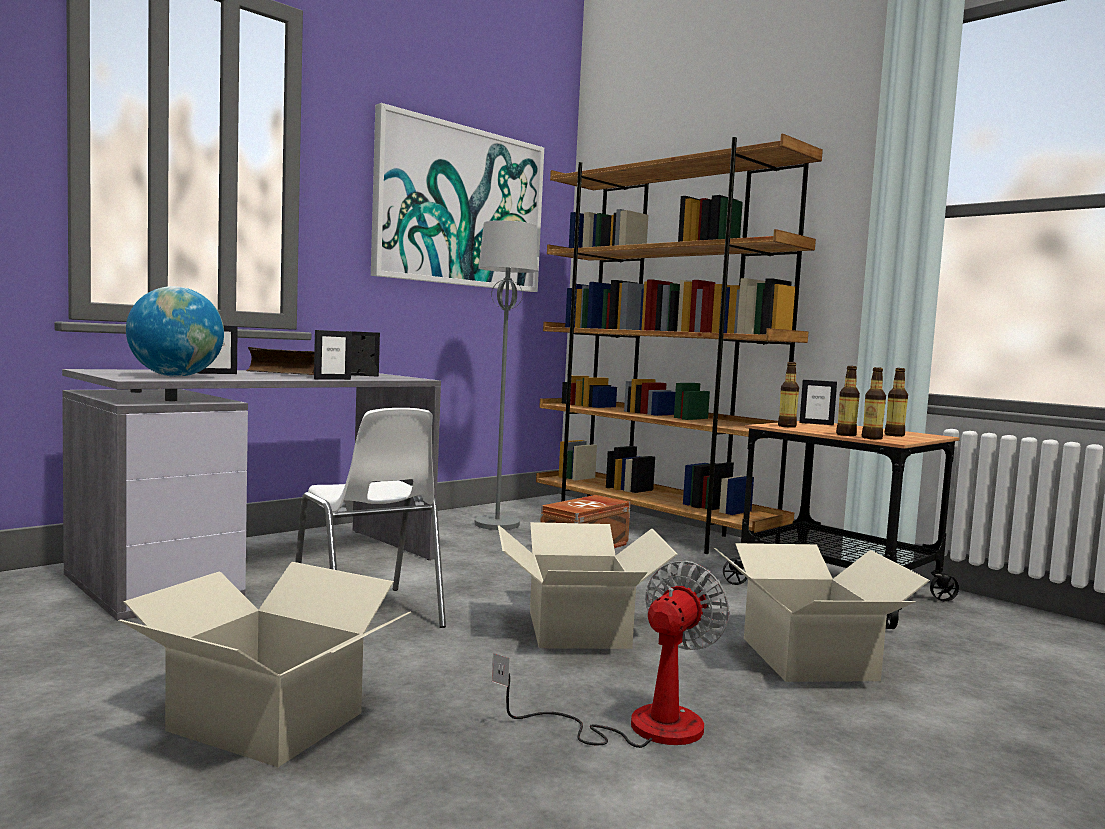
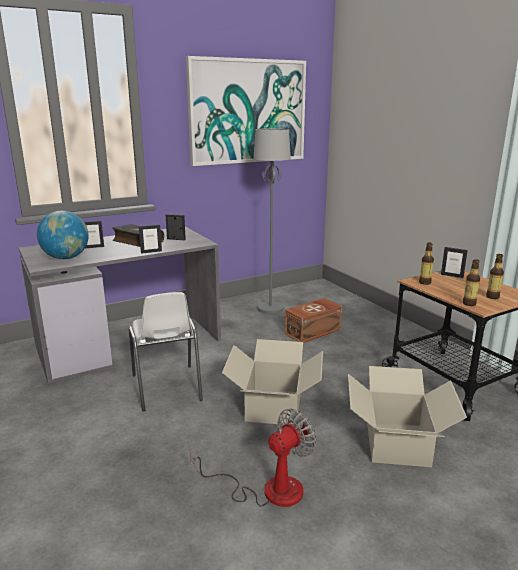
camera: 15 degrees right, 15 degrees up
(267, 720) = (90, 464): cardboard box -> none
(652, 528) = (364, 314): brown bookcase -> none
(846, 435) = (455, 298): bottle -> none

